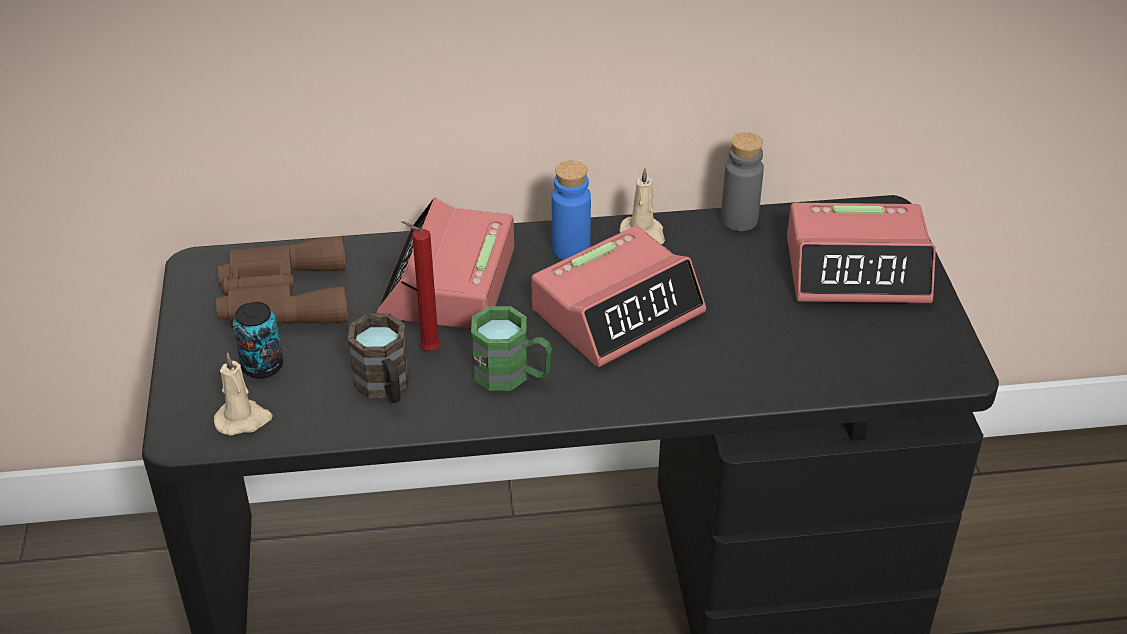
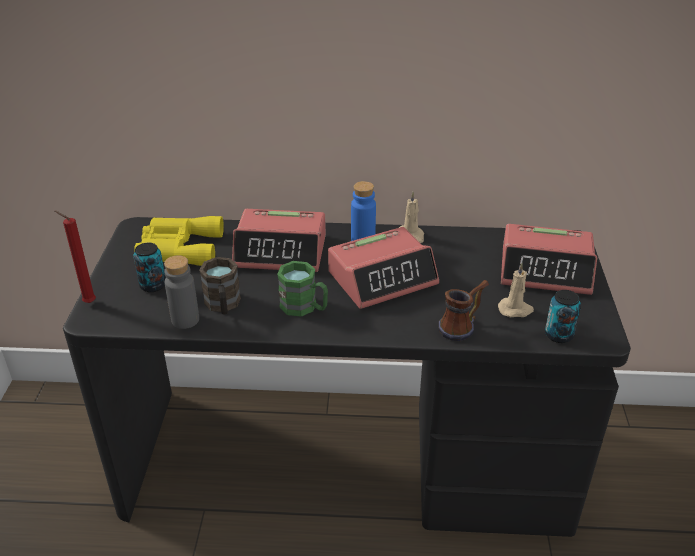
camera: 10 degrees right, 5 degrees down
(243, 419) = (130, 314): beige candle -> beige candle (515, 310)
(281, 296) = (178, 248): brown binoculars -> yellow binoculars
(427, 350) = (256, 287): red candle -> red candle (87, 302)
(448, 283) = (281, 251): alarm clock -> alarm clock turned 105 degrees counterclockwise
(739, 220) = (474, 234): grey bottle -> grey bottle (185, 320)
(755, 376) = (462, 326): none -> mug
(895, 374) = (558, 335): none -> can

